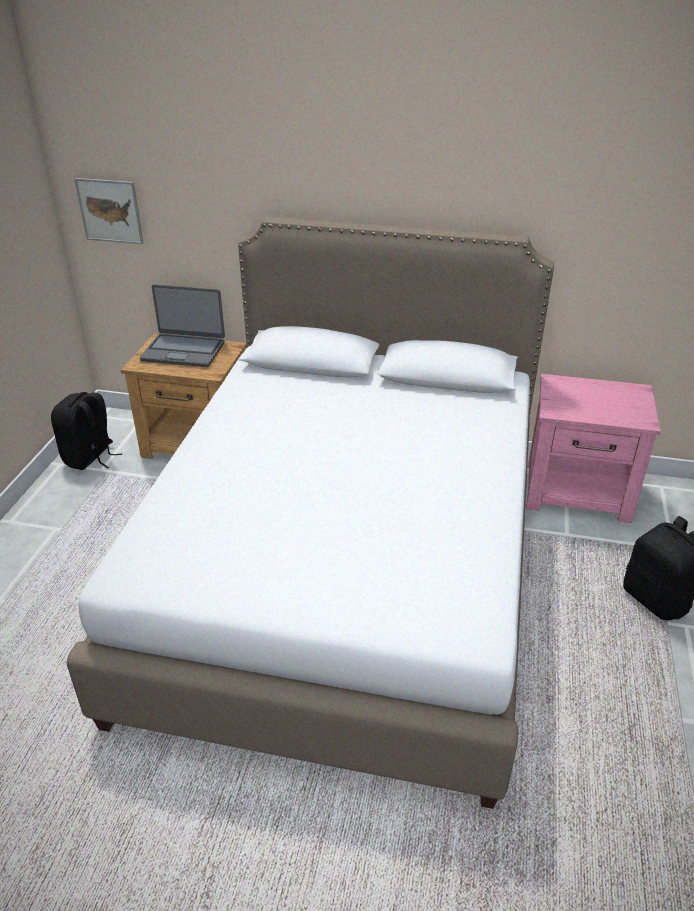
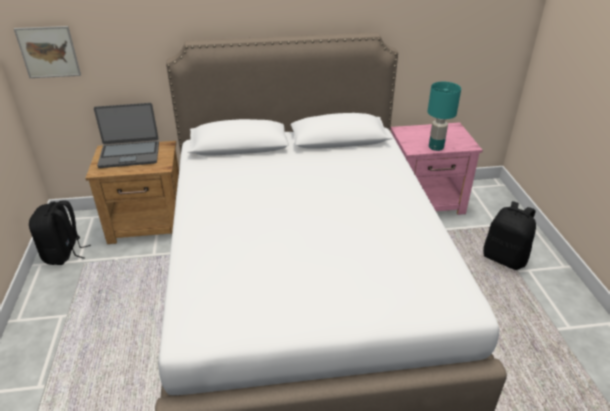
camera: 20 degrees left, 0 degrees up
(590, 414) = (436, 147): none -> turquoise table lamp

